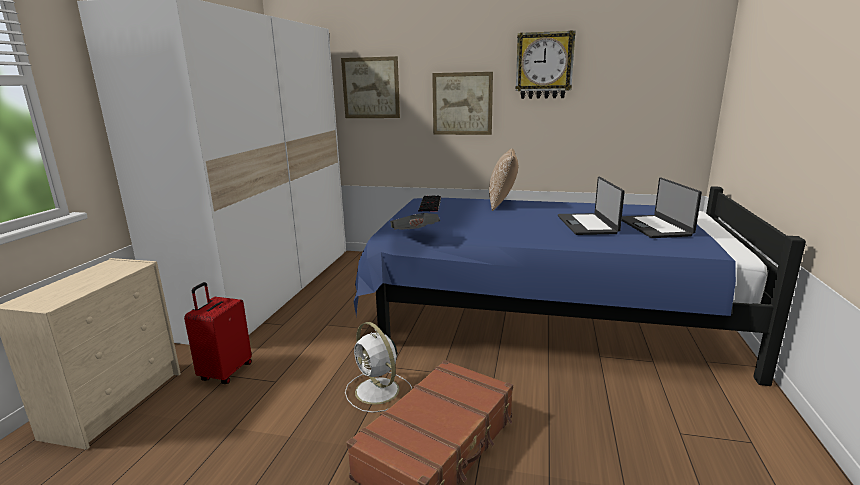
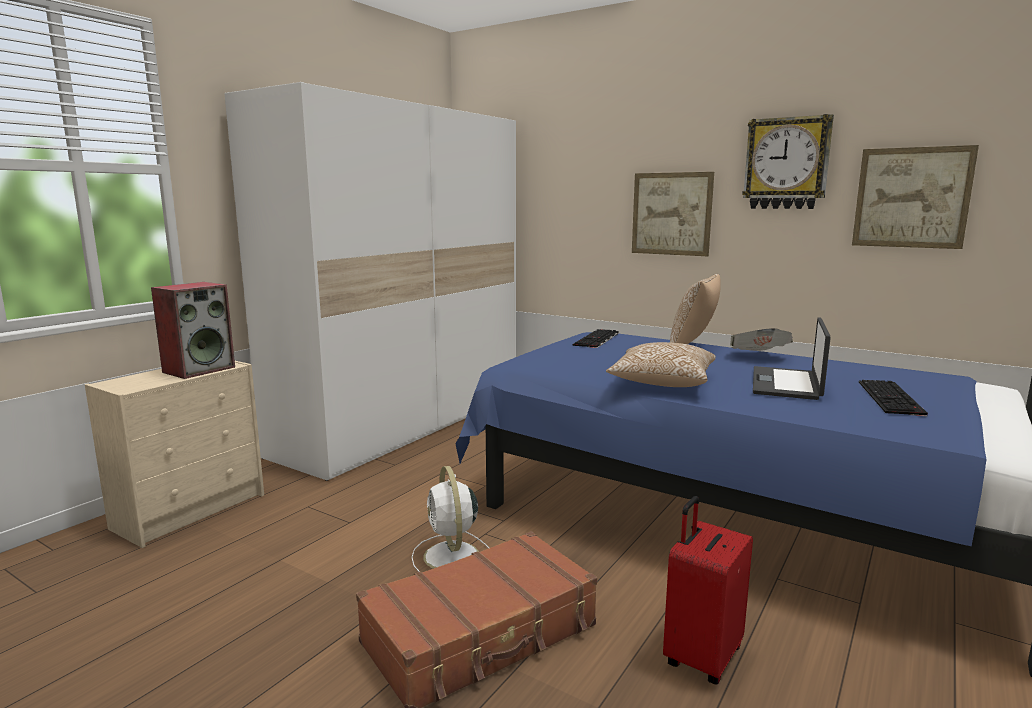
camera: 20 degrees right, 5 degrees down
(107, 273) = (199, 369): none -> speaker
(225, 372) = (306, 502): red suitcase -> red suitcase (701, 656)
(371, 88) = (560, 192): picture -> picture (911, 198)
(415, 235) = (539, 371): newspaper -> newspaper (759, 357)
(510, 234) = (662, 382): none -> pillow
(655, 227) = (892, 398): laptop -> keyboard

